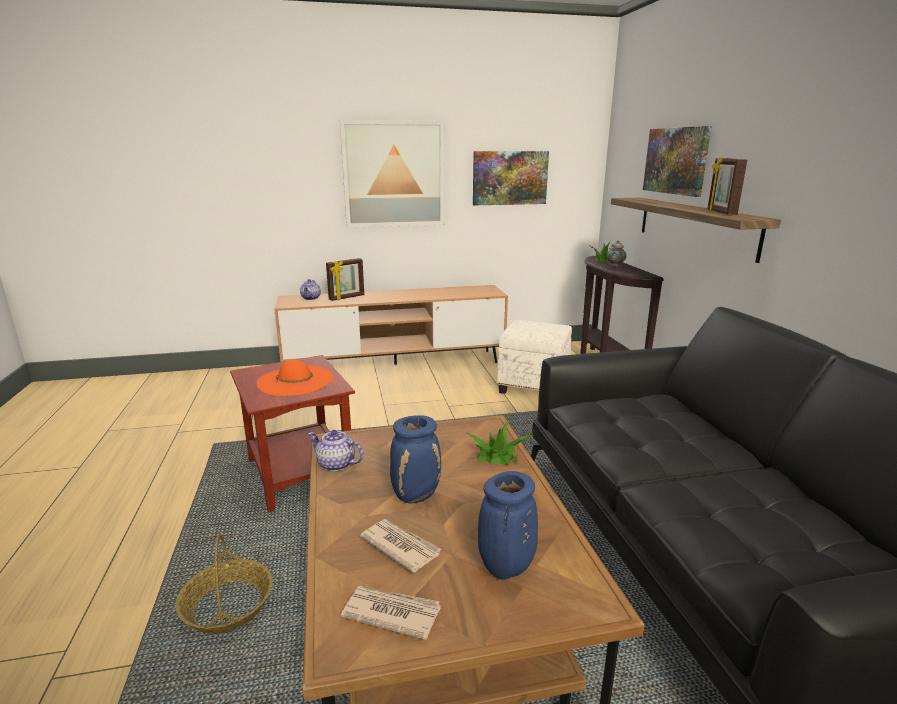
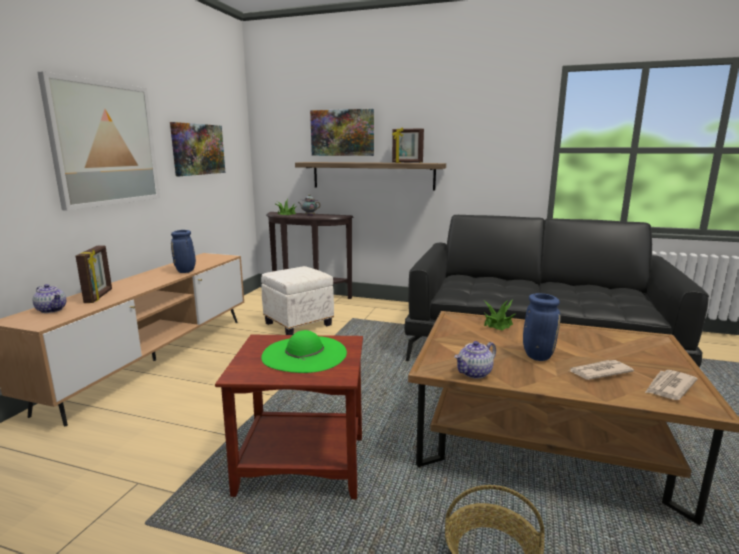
camera: 60 degrees left, 5 degrees down
(295, 380) = (304, 354): orange hat -> green hat
(506, 569) = (626, 350): blue vase -> blue vase (186, 271)

